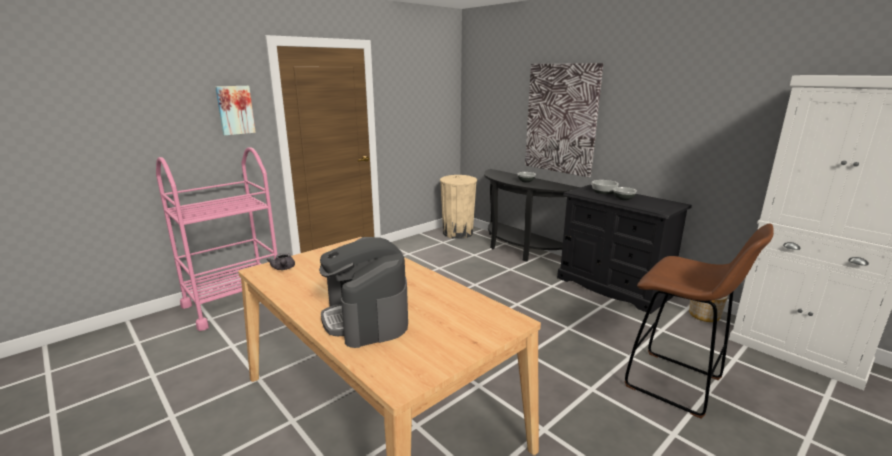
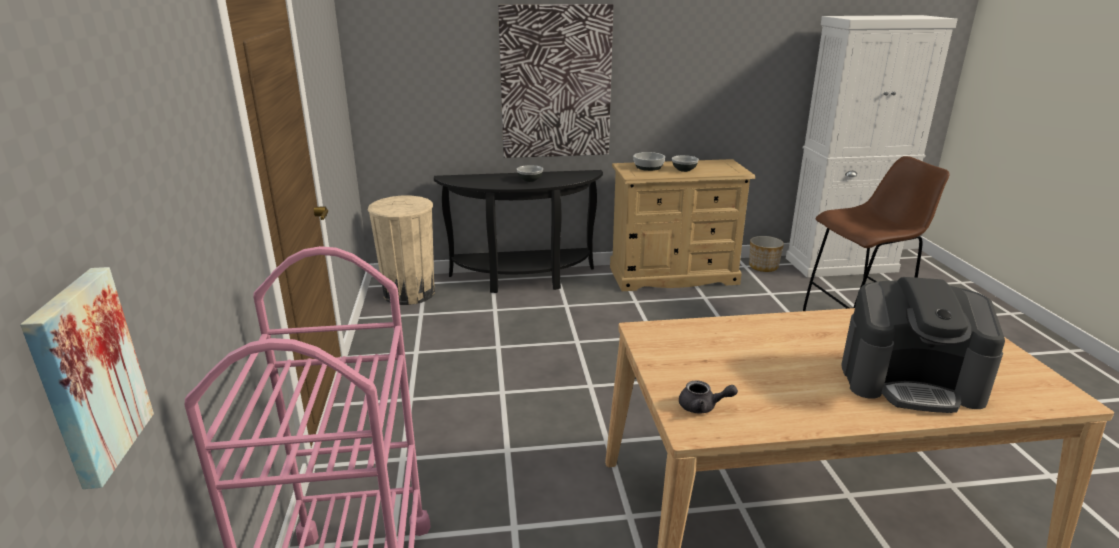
camera: 55 degrees left, 5 degrees up
(235, 110) = (213, 170): picture -> picture (86, 375)
(612, 287) = (673, 276): black dresser -> beige dresser

